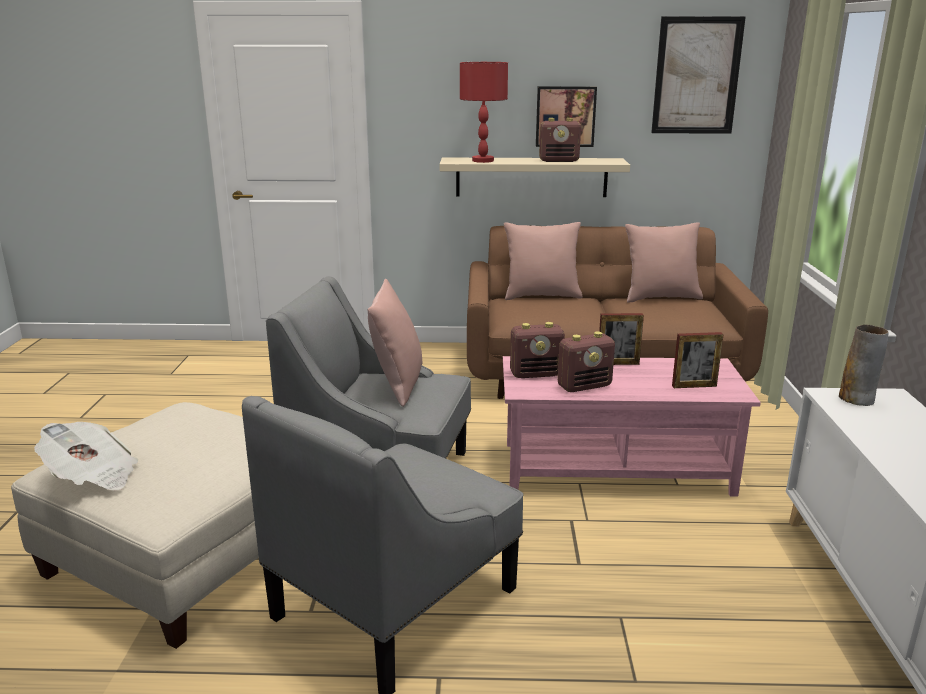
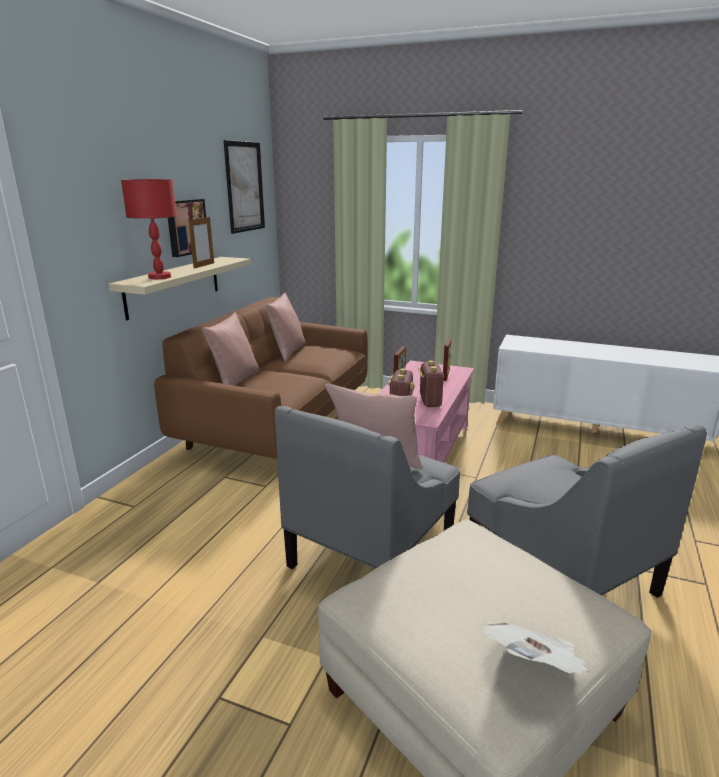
camera: 70 degrees left, 0 degrees up
(559, 161) = (204, 265): radio -> picture frame
(857, 399) = (516, 343): vase -> none

